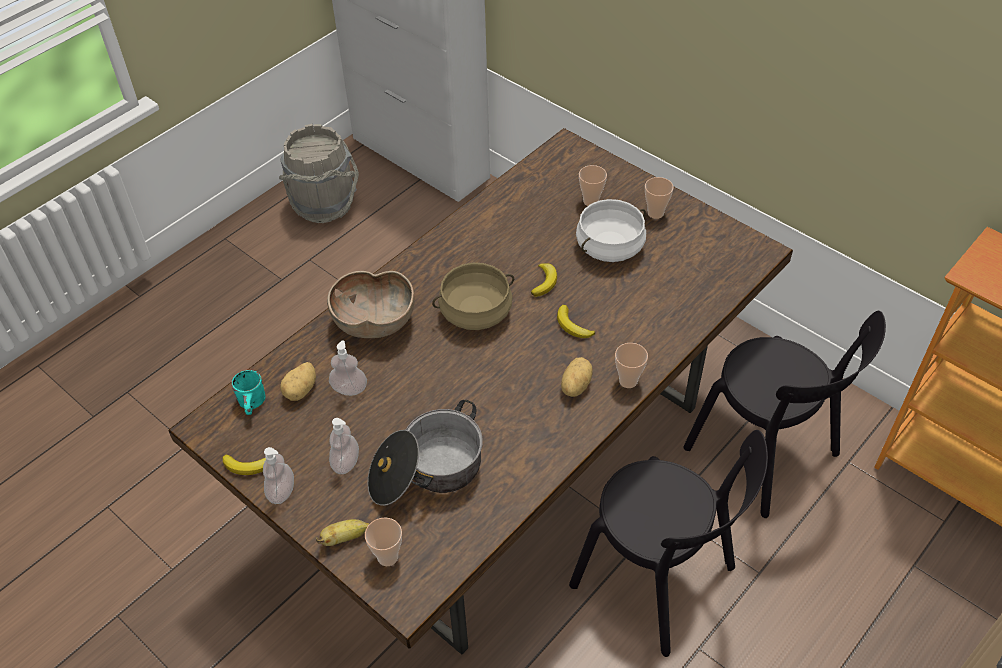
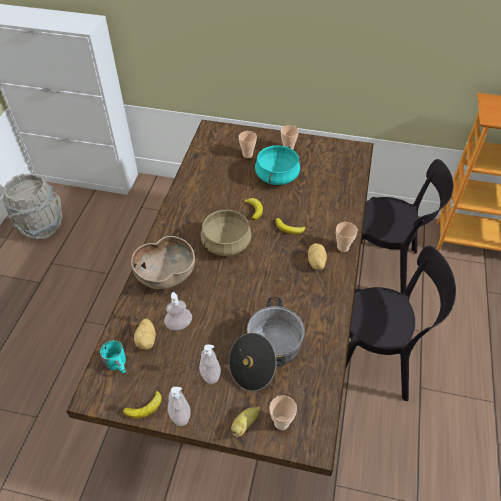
camera: 30 degrees left, 0 degrees up
(610, 247) = (277, 176): white cooking pot -> turquoise cooking pot

